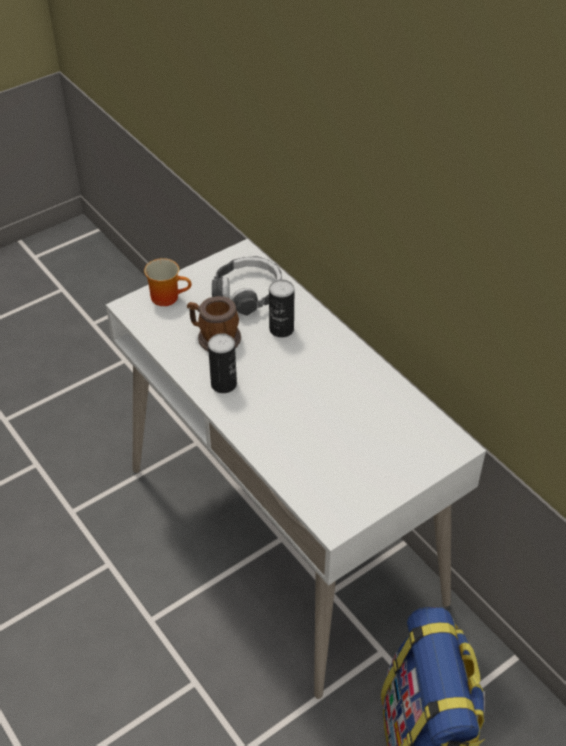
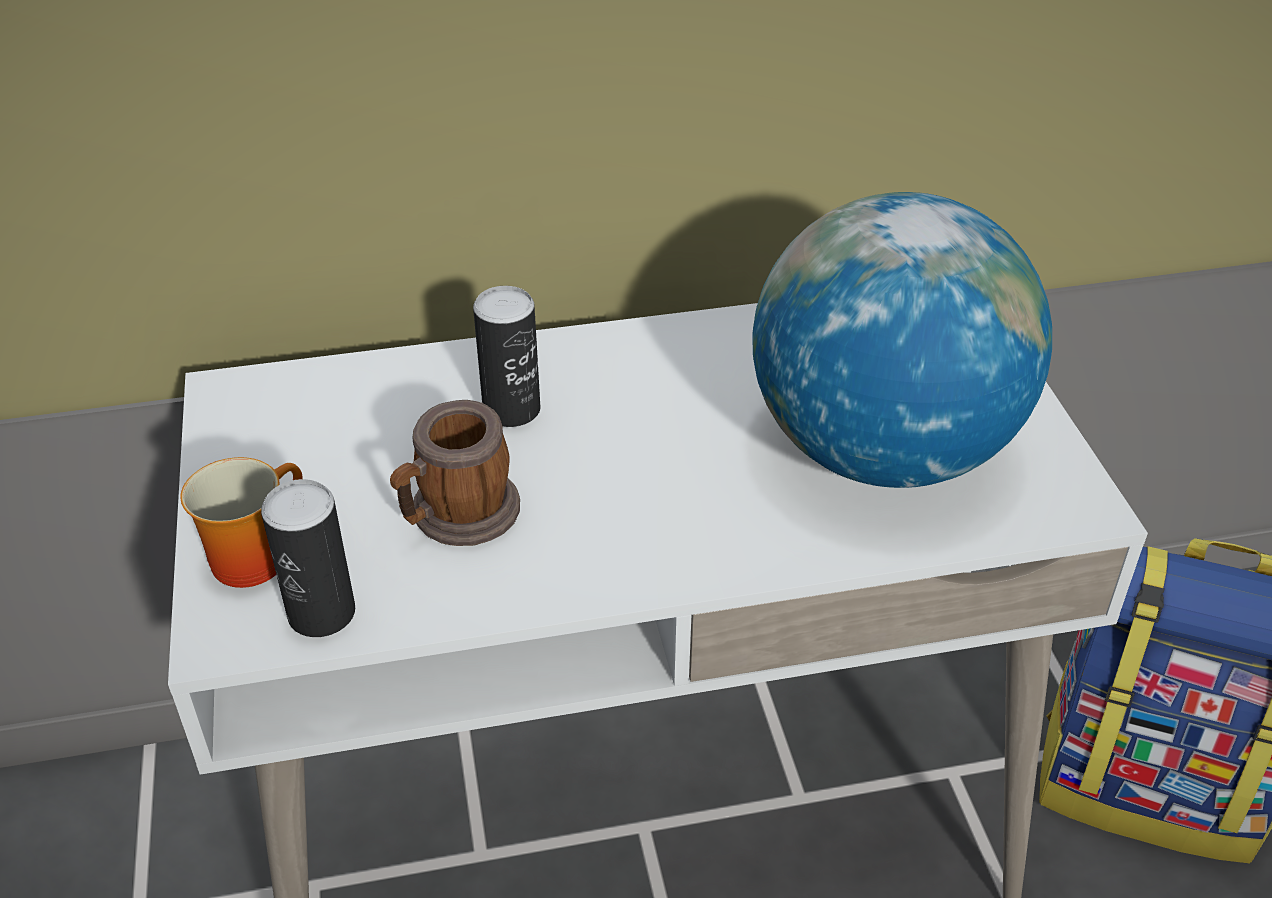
camera: 65 degrees left, 5 degrees down
(224, 384) = (613, 545): can -> can (321, 613)
(248, 292) = (358, 423): headphones -> none
(328, 447) = (881, 449): none -> globe

